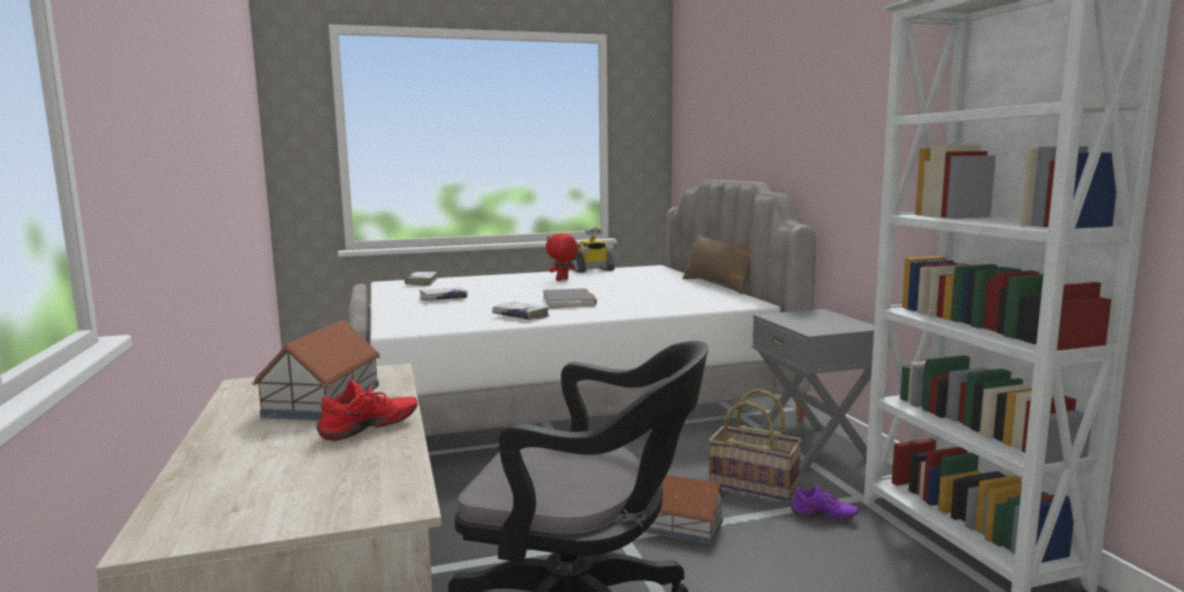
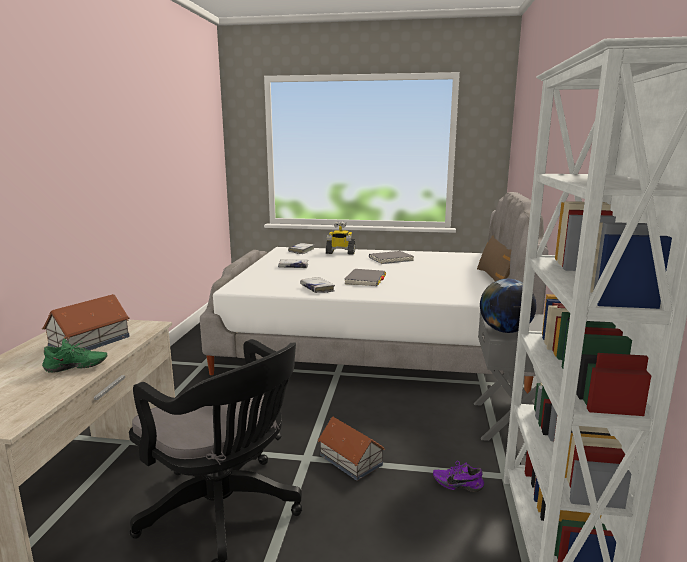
camera: 25 degrees right, 5 degrees up
(370, 430) = (76, 368): red shoe -> green shoe
(562, 280) = (390, 259): red plush toy -> grey book
(593, 270) = (424, 253): toy robot -> toy robot (340, 253)
(754, 484) = (434, 442): basket -> none
(809, 326) = (505, 331): none -> globe
(823, 517) = (458, 484): purple shoe -> purple shoe turned 150 degrees clockwise

